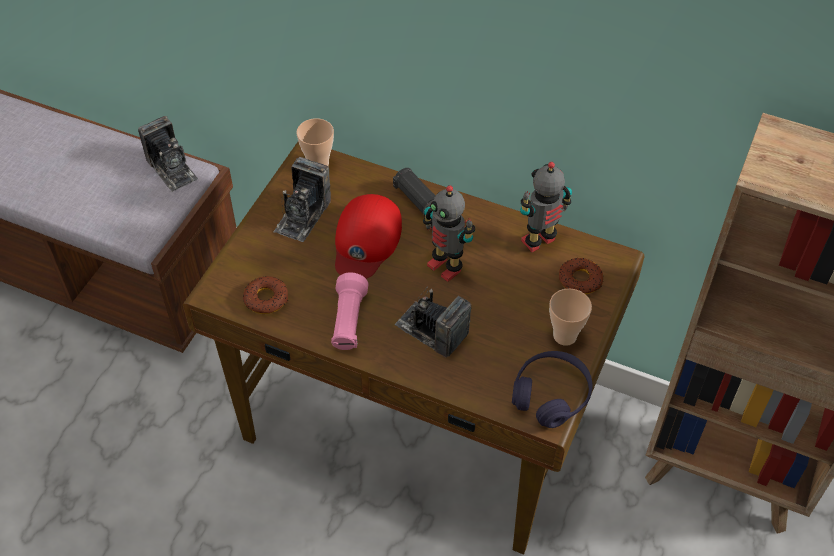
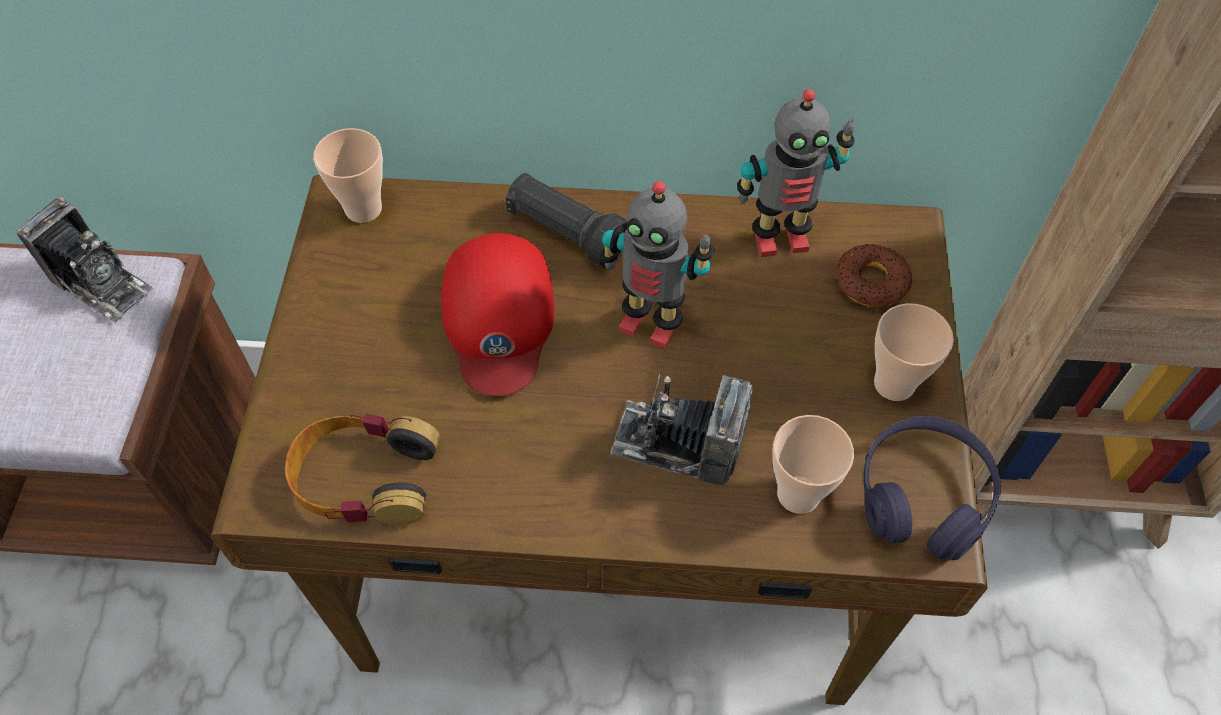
camera: 20 degrees left, 5 degrees up
(266, 299) = (364, 477): donut -> headphones
(303, 215) = (372, 305): camera -> none
(348, 322) = (528, 474): pink flashlight -> none
(484, 374) = (798, 494): none -> cup
(539, 242) = (780, 238): toy robot -> toy robot turned 135 degrees counterclockwise

